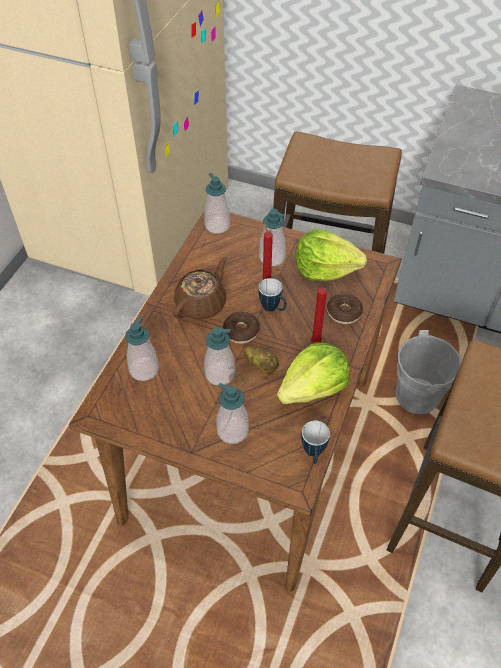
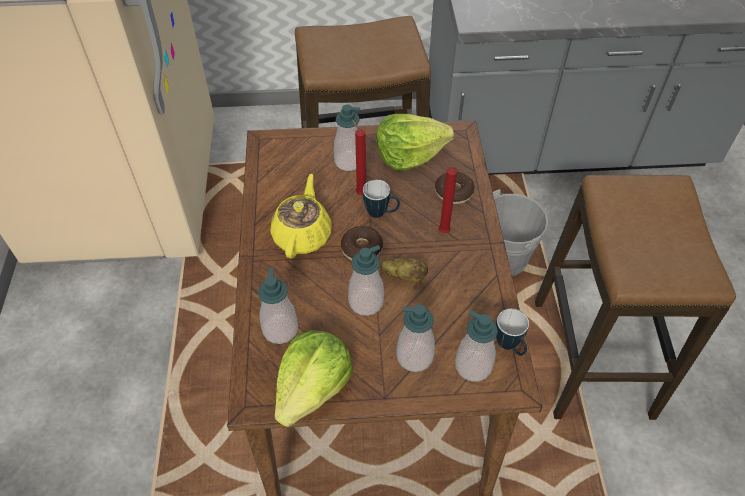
camera: 25 degrees left, 0 degrees up
(202, 304) = (302, 235): brown teapot -> yellow teapot
(217, 226) = (271, 147): soap dispenser -> soap dispenser (473, 366)
(313, 388) = (470, 279): lettuce -> lettuce (313, 388)

